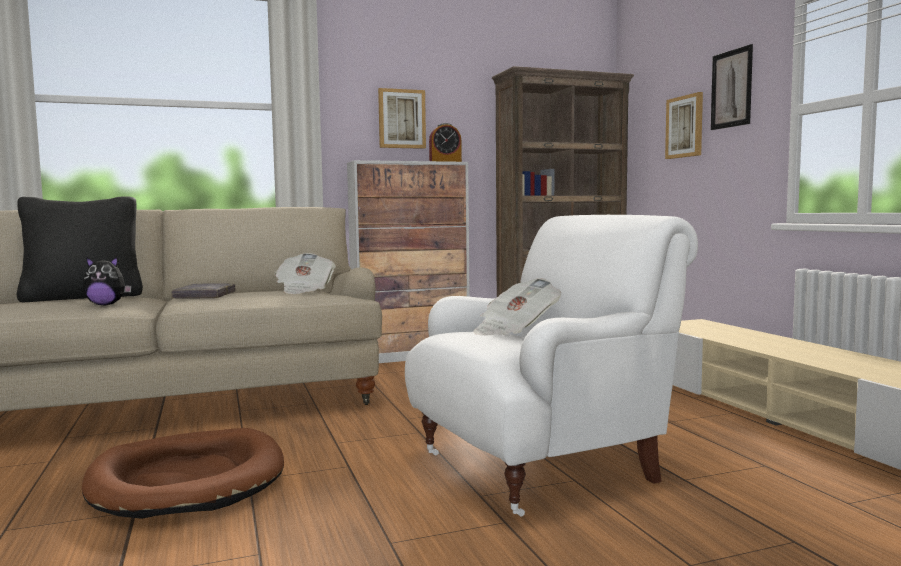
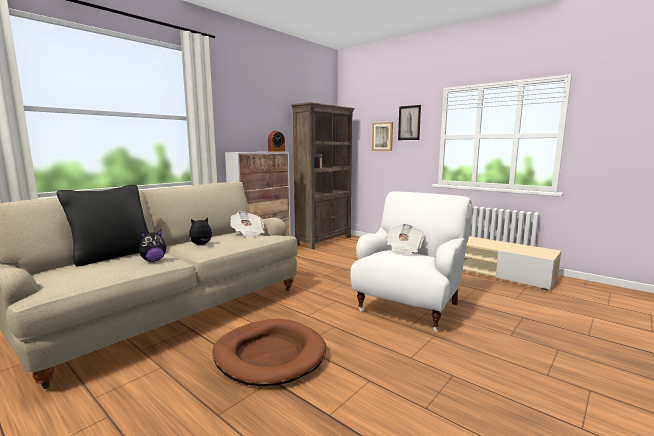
camera: 30 degrees left, 5 degrees up
(204, 296) = (201, 245): grey book -> plush toy
(401, 119) = (249, 126): picture -> none

